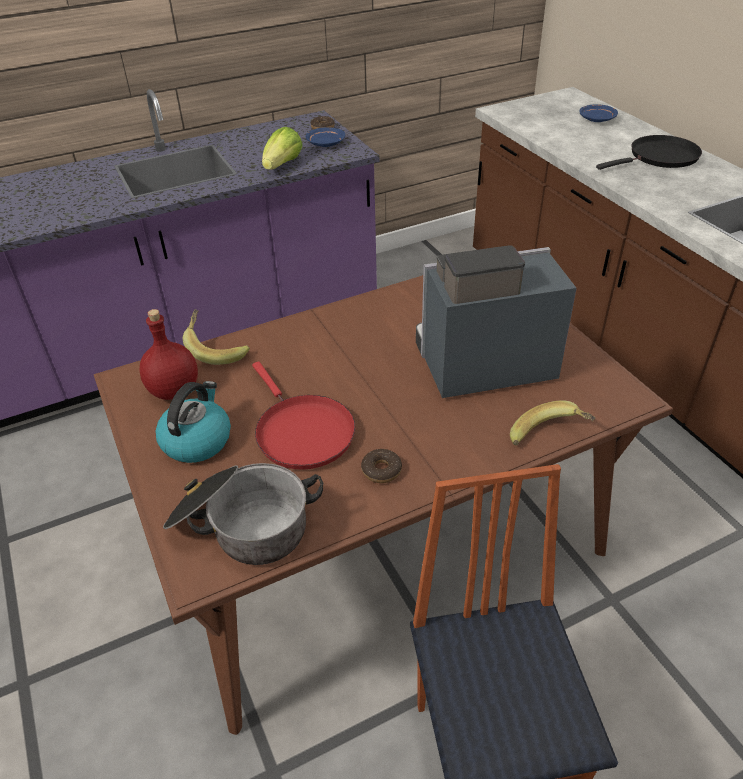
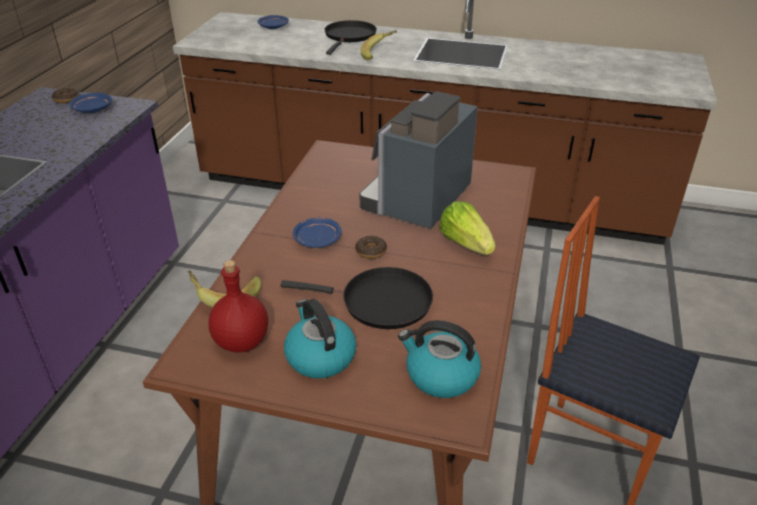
camera: 50 degrees left, 5 degrees down
(242, 526) = (440, 376): cooking pot -> kettle
(282, 165) = (82, 138): lettuce -> lettuce (466, 243)
(301, 432) = (380, 302): red frying pan -> black frying pan
(343, 346) = (317, 239): none -> blue plate
(381, 470) = (461, 288): donut -> donut (371, 251)
(549, 438) = (511, 215): banana -> banana (379, 54)

